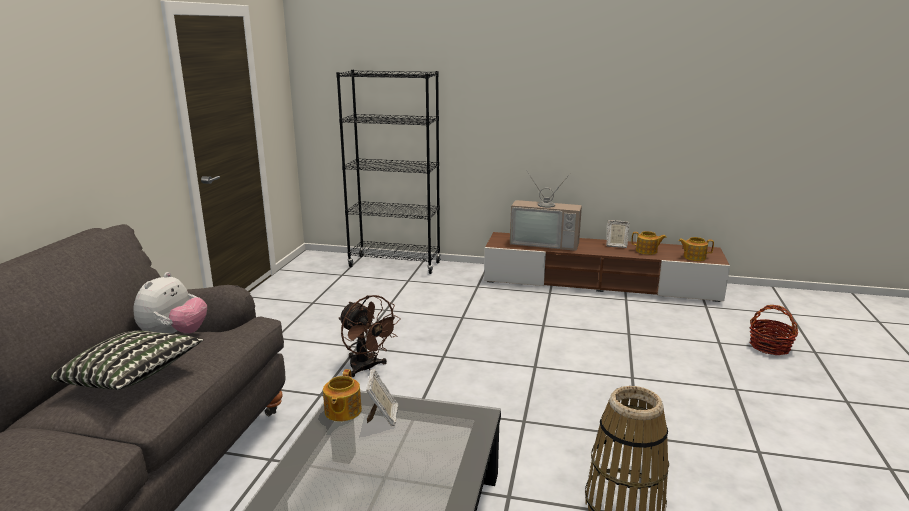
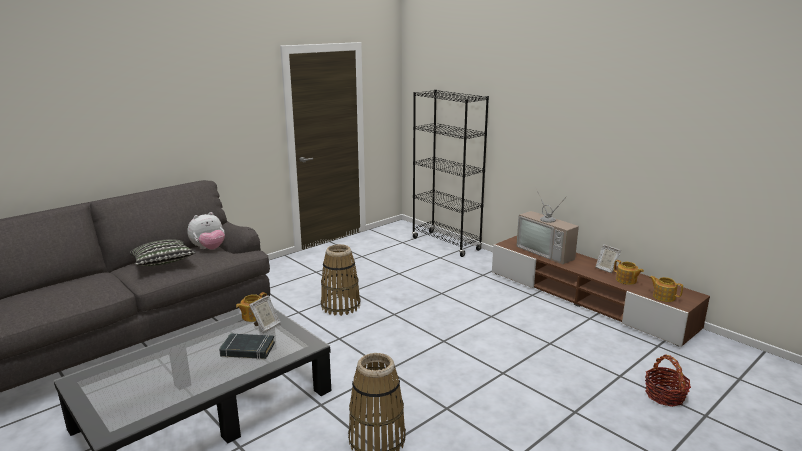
camera: 35 degrees right, 0 degrees up
(367, 368) = (341, 306): brown fan -> basket
(407, 458) = (247, 350): none -> black book

